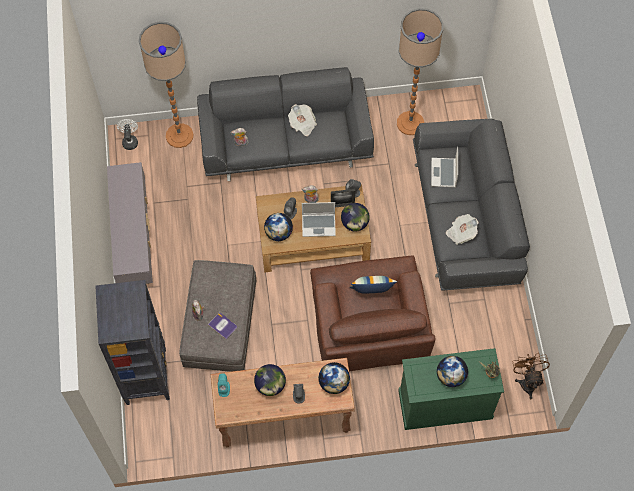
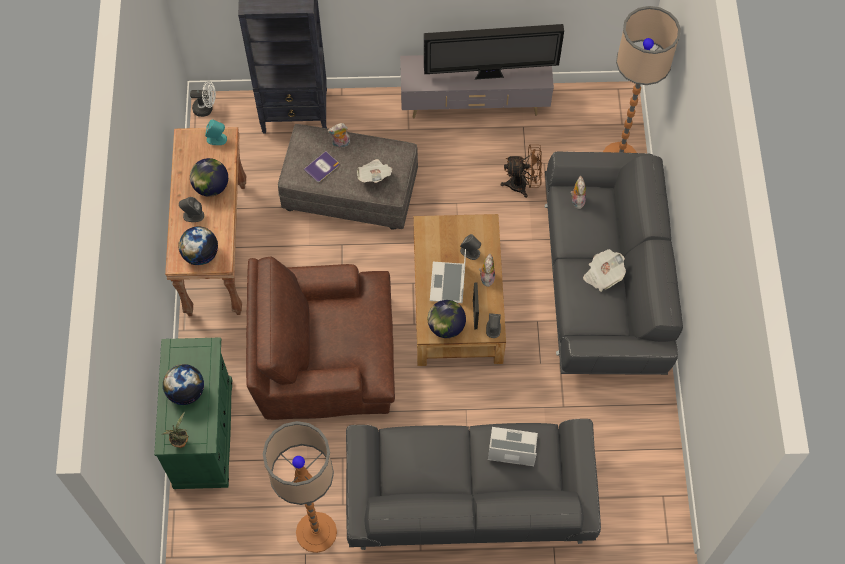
camera: 95 degrees right, 0 degrees up
(130, 140) = (614, 104): white fan -> white fan (206, 108)
(130, 206) = (490, 75): none -> television
(278, 233) = (441, 236): globe -> none
(371, 292) = (341, 334): pillow -> none
(410, 123) = (628, 443): floor lamp -> floor lamp (316, 532)
(461, 233) = (415, 457): newspaper -> newspaper (374, 176)
(527, 381) = (216, 542): brown fan -> brown fan (523, 184)

